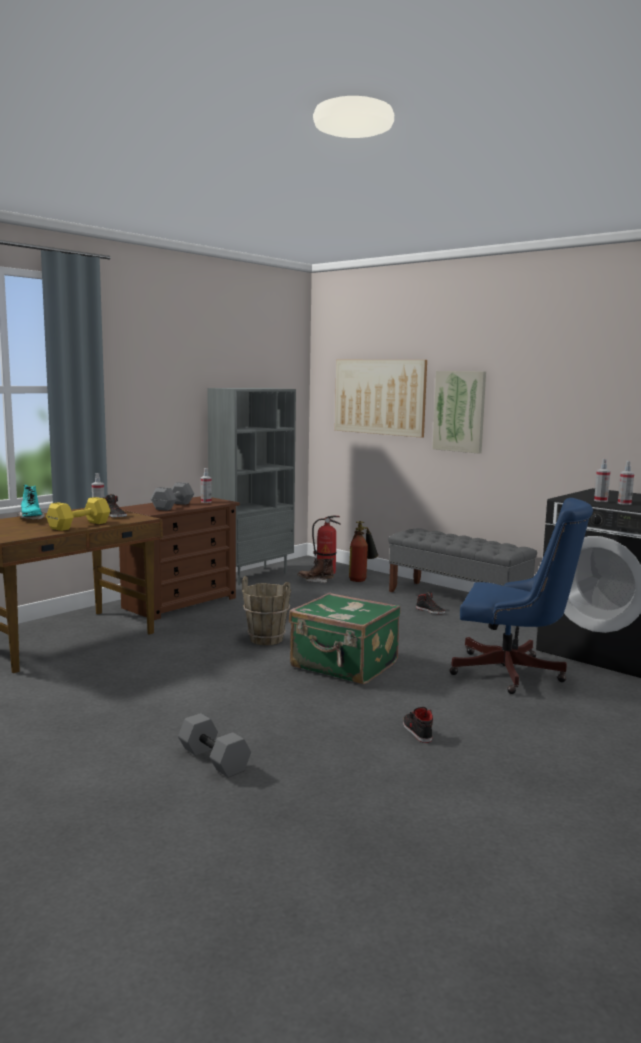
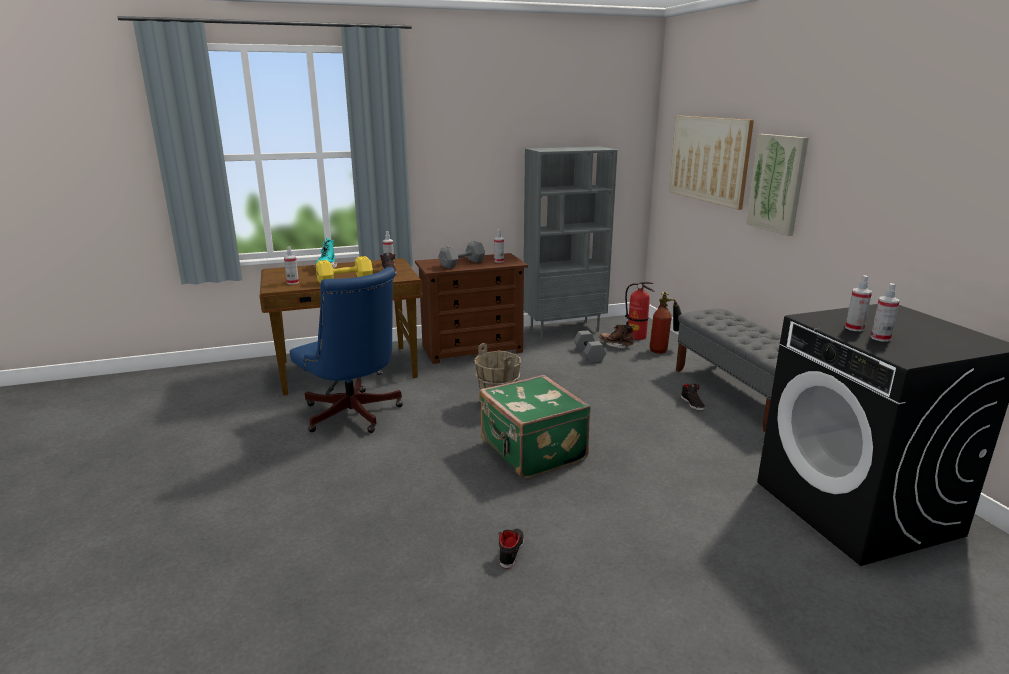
camera: 30 degrees right, 10 degrees up
(19, 532) = (293, 282): none -> spray bottle
(215, 759) = (315, 525): grey dumbbell -> grey dumbbell (589, 355)
(513, 673) = (694, 508): blue office chair -> blue office chair (353, 416)

